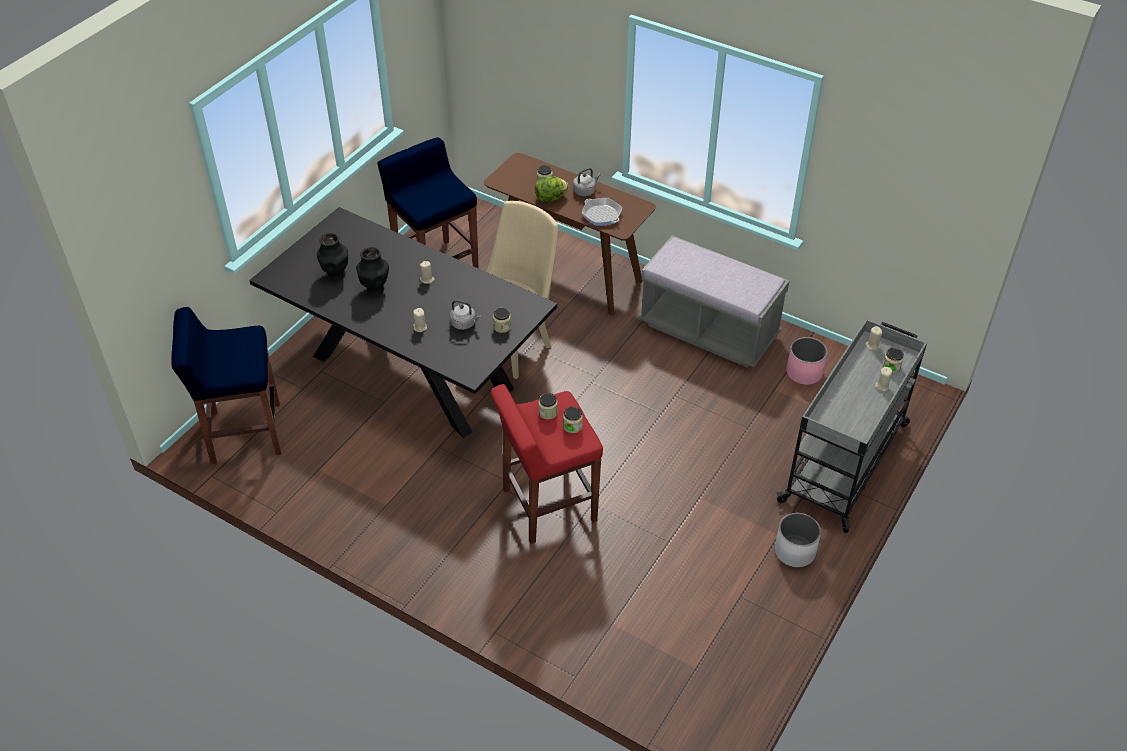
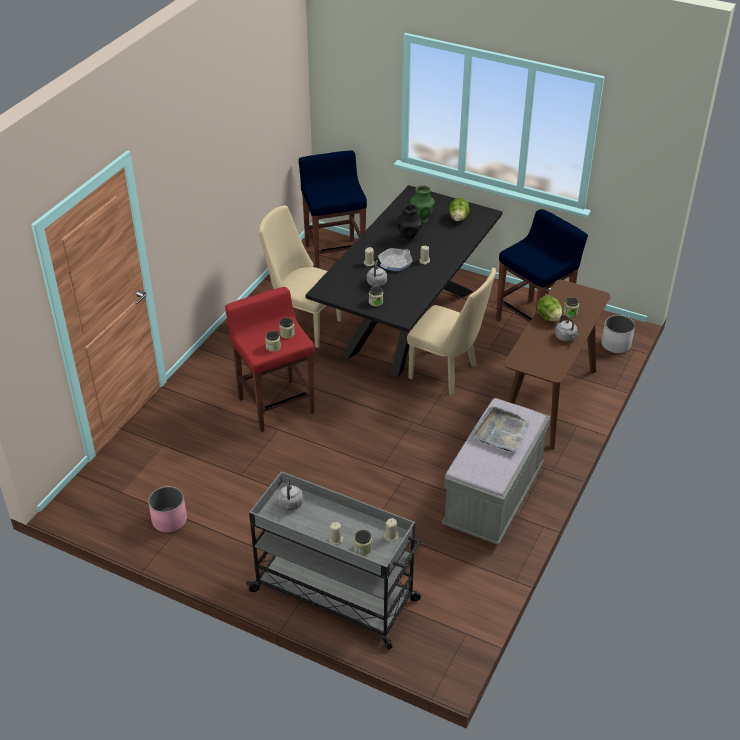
camera: 85 degrees right, 5 degrees down
(336, 274) = (421, 219): black vase -> green vase
(344, 243) = (458, 218): none -> lettuce
(394, 472) = (303, 325): none -> beige chair
(601, 215) = (534, 349): frying pan -> frying pan (395, 262)
(701, 268) = (501, 432): none -> grey tray
(795, 552) = (230, 555): white planter -> white planter (615, 345)
(804, 373) = (449, 569): pink planter -> pink planter (169, 520)
(836, 419) = (290, 504): none -> grey kettle

